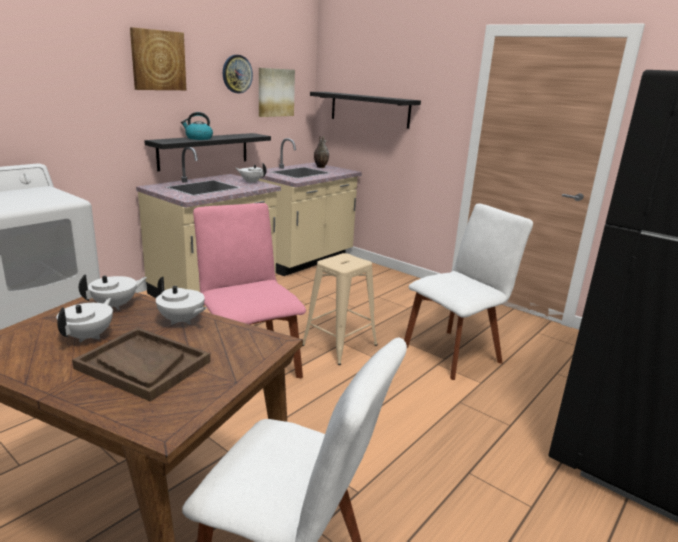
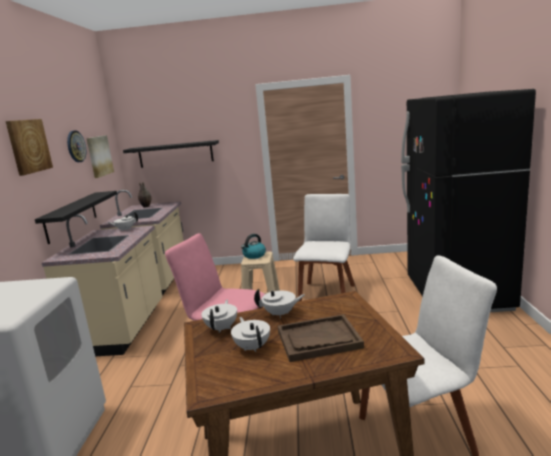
camera: 35 degrees left, 5 degrees down
(198, 138) = (73, 206): kettle -> kettle (254, 255)

